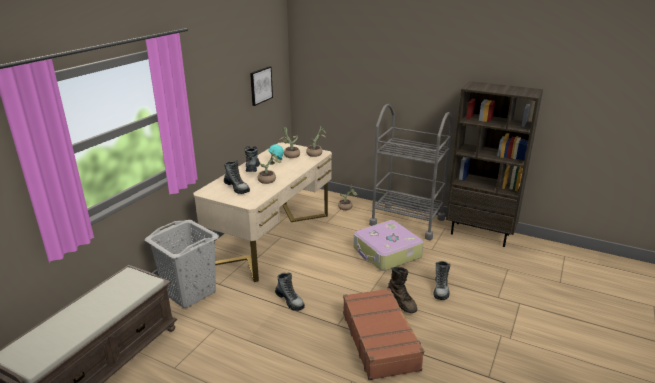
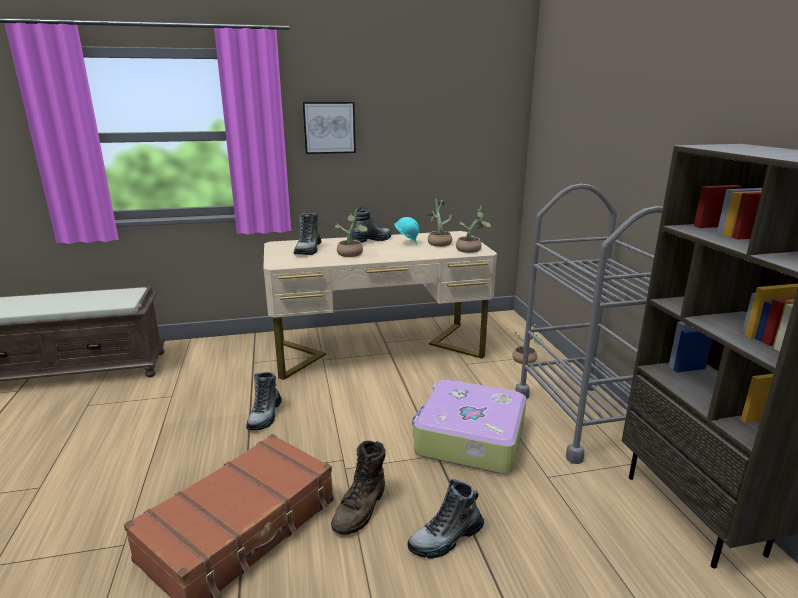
camera: 50 degrees right, 5 degrees down
(190, 292) = (222, 356): grey laundry basket -> none
(260, 85) = (452, 142): picture -> picture (329, 127)

